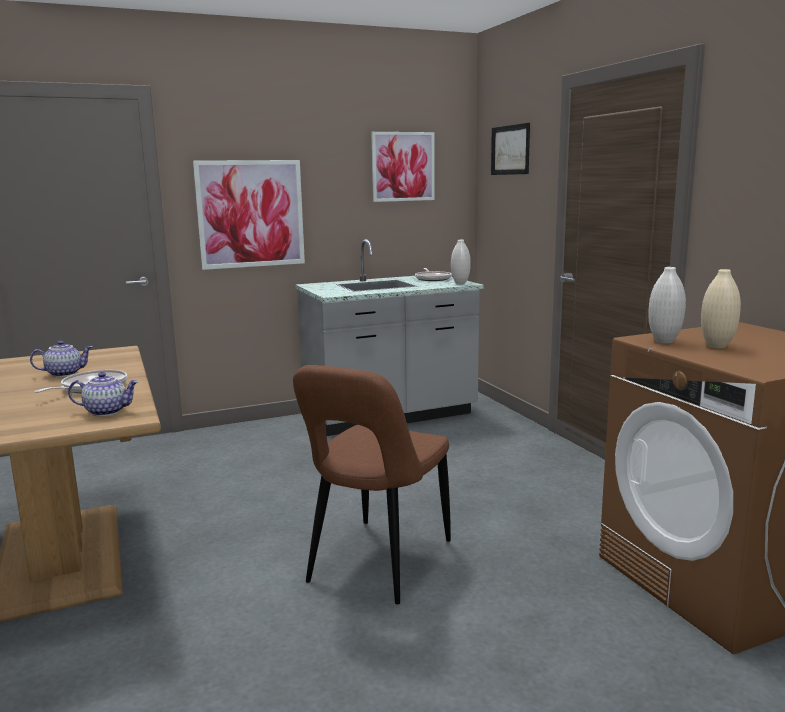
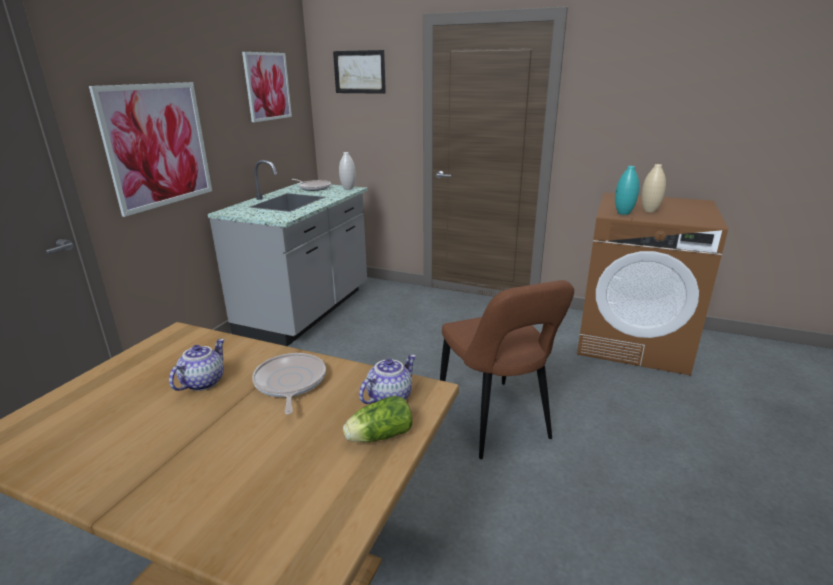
camera: 45 degrees left, 10 degrees up
(49, 423) = (377, 436): none -> lettuce
(664, 341) = (623, 213): white vase -> turquoise vase

